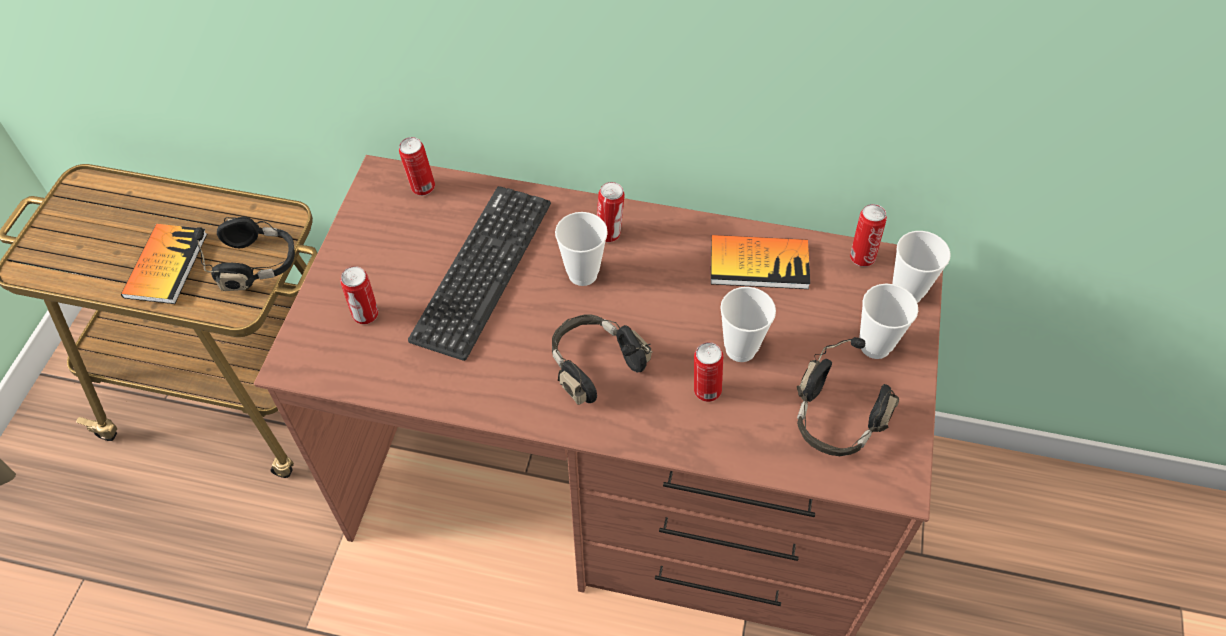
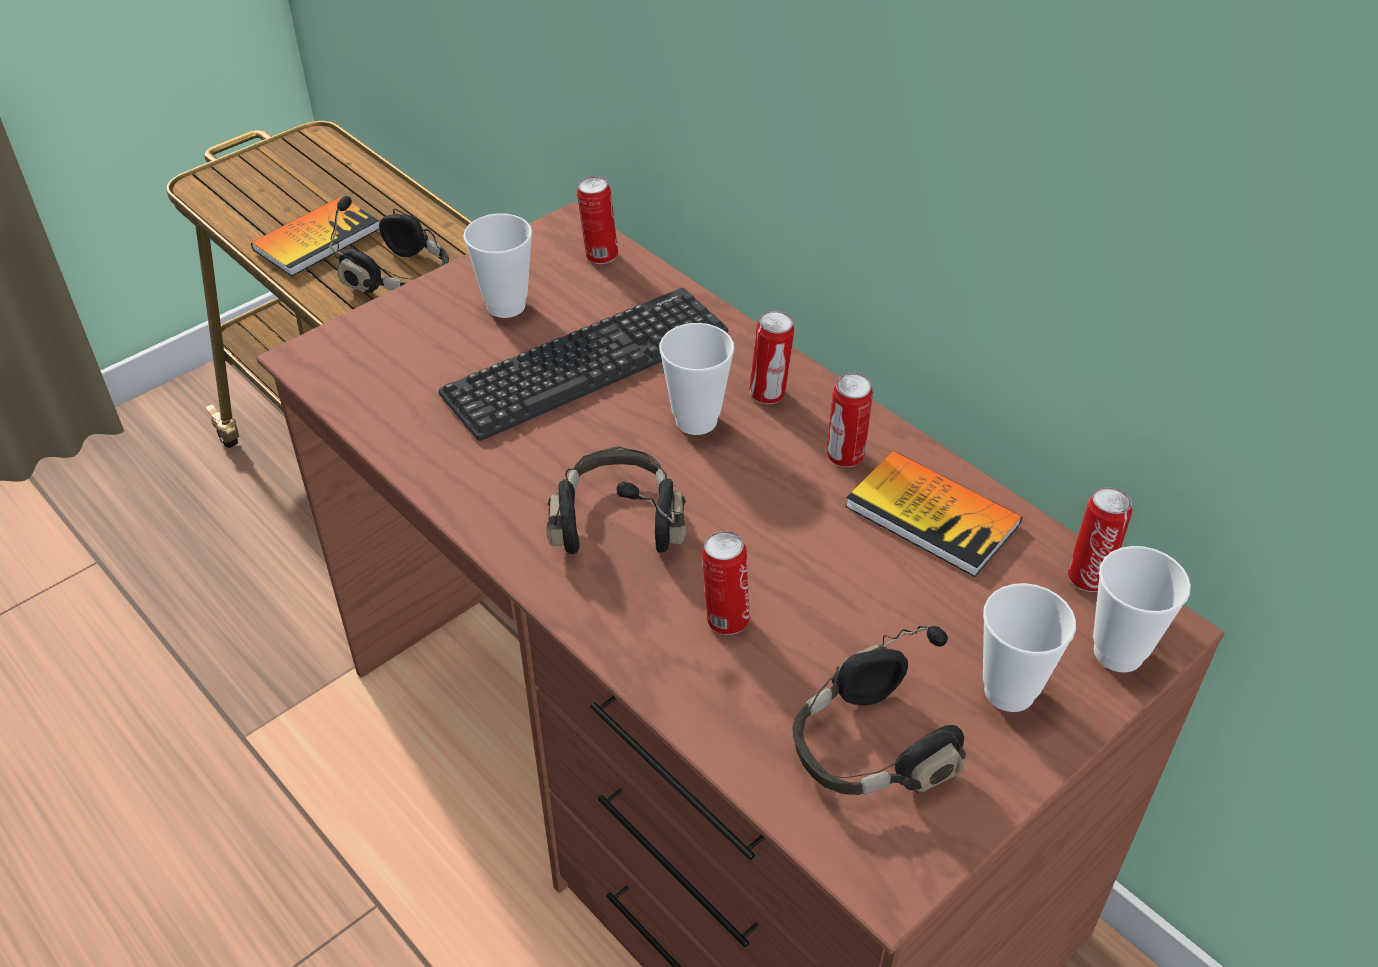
camera: 35 degrees right, 10 degrees down
(366, 316) = (422, 348): can -> can (845, 457)
(740, 349) = (816, 597): cup -> cup (506, 306)

